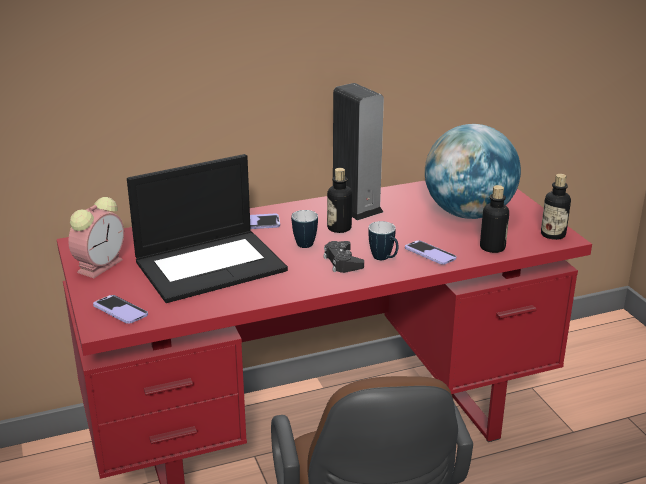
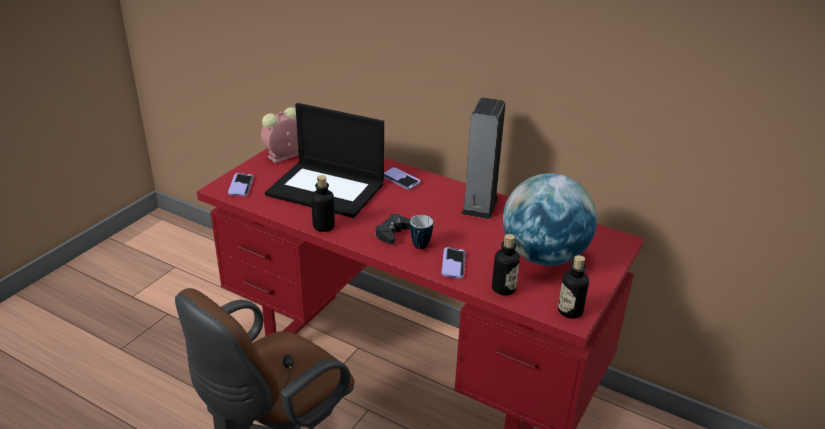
camera: 50 degrees right, 5 degrees up
(101, 265) = (283, 156): alarm clock -> alarm clock turned 150 degrees clockwise
(302, 243) = (398, 207): mug -> none
(339, 228) = (439, 212): bottle -> bottle (323, 226)

